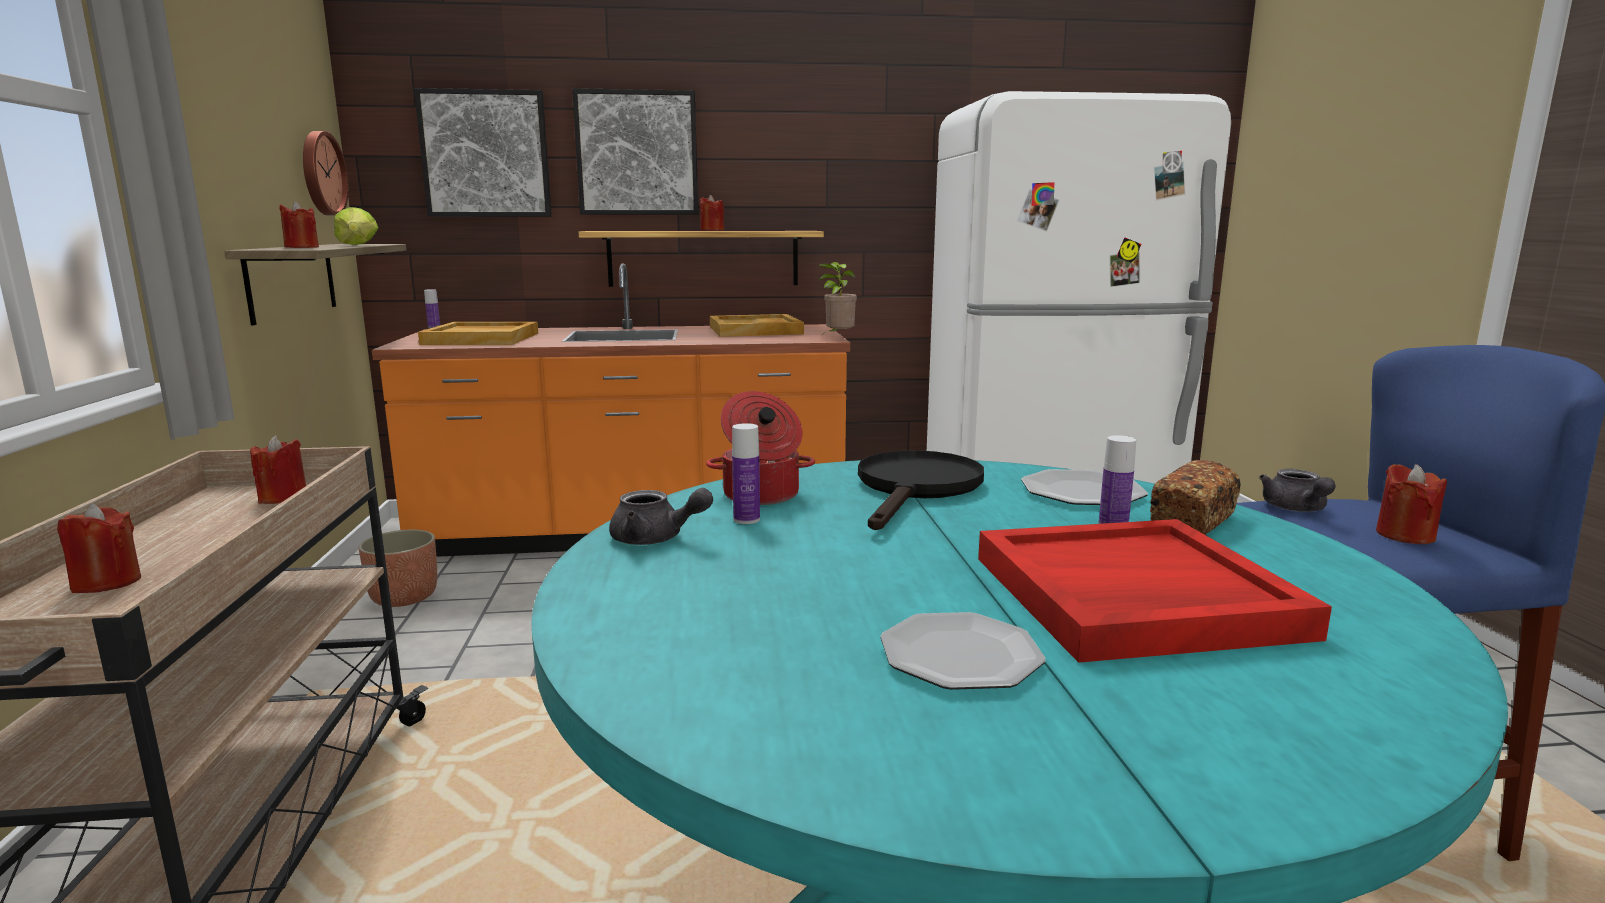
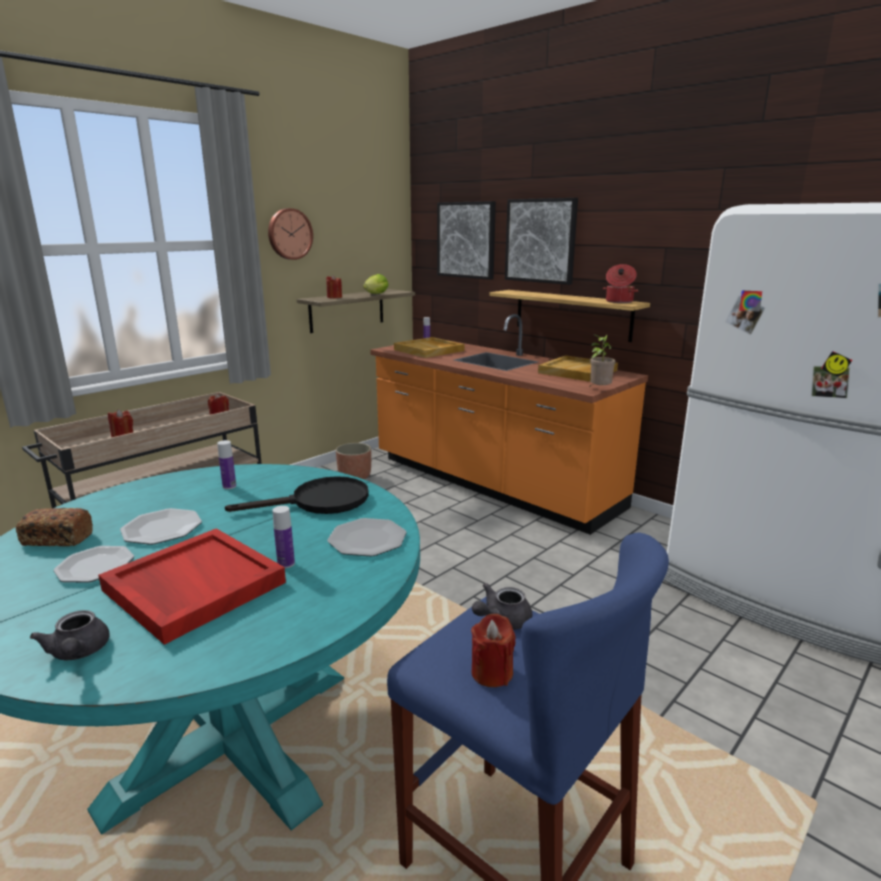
camera: 50 degrees right, 5 degrees up
(321, 173) = (385, 252): wall clock -> wall clock (289, 234)
(656, 539) = (187, 481): grey teapot -> grey teapot (78, 653)
(712, 230) = (571, 297): red candle -> none
(761, 496) = (267, 478): cooking pot -> cooking pot (618, 302)
(856, 585) = (162, 528): none -> plate
(1193, 520) = (345, 579): bread -> bread (57, 539)

